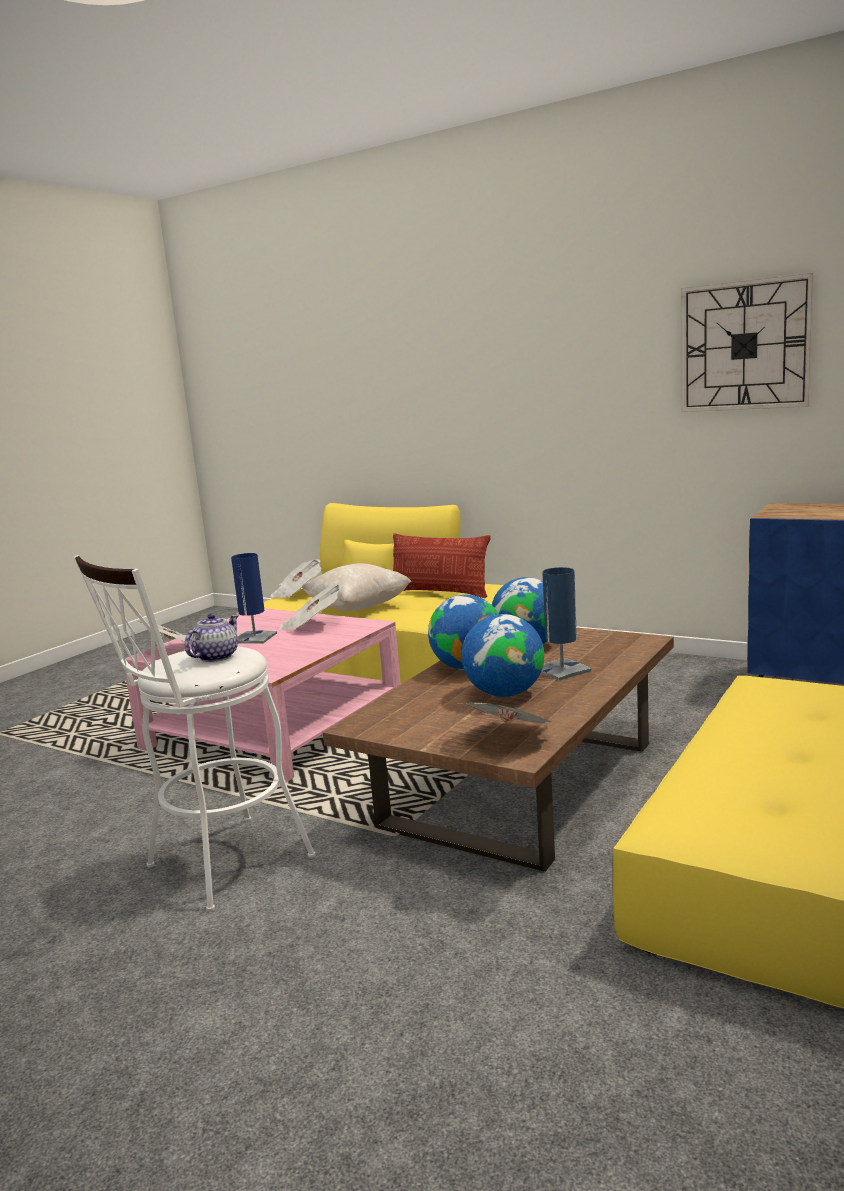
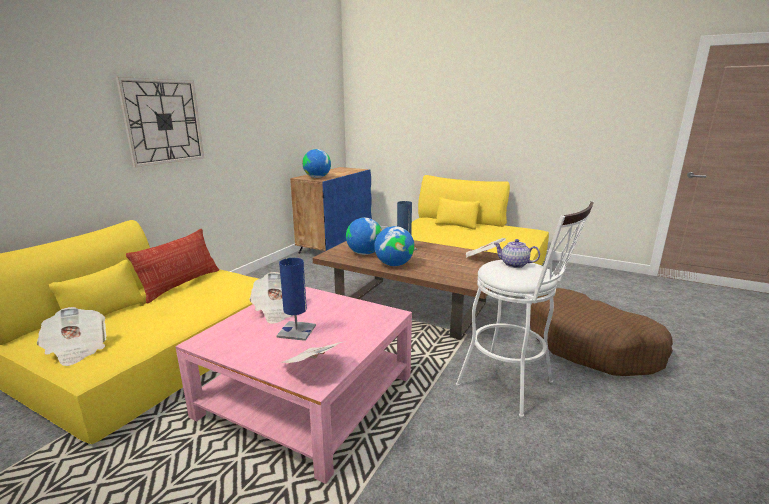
camera: 95 degrees left, 5 degrees up
(309, 1003) = (592, 345): none -> brown dog bed
(358, 608) = (187, 312): beige pillow -> none
(504, 694) = (433, 258): globe -> globe (317, 177)
(744, 346) = (273, 102): wall clock -> wall clock (163, 121)

